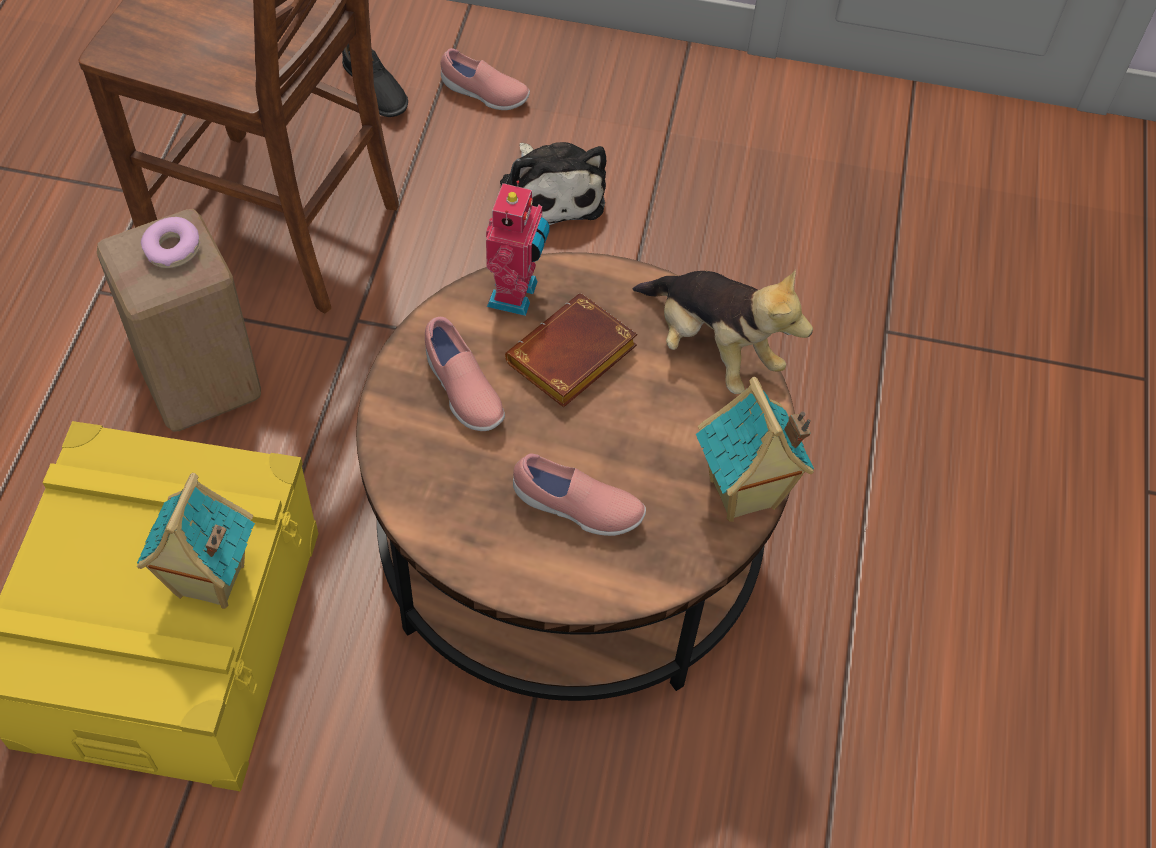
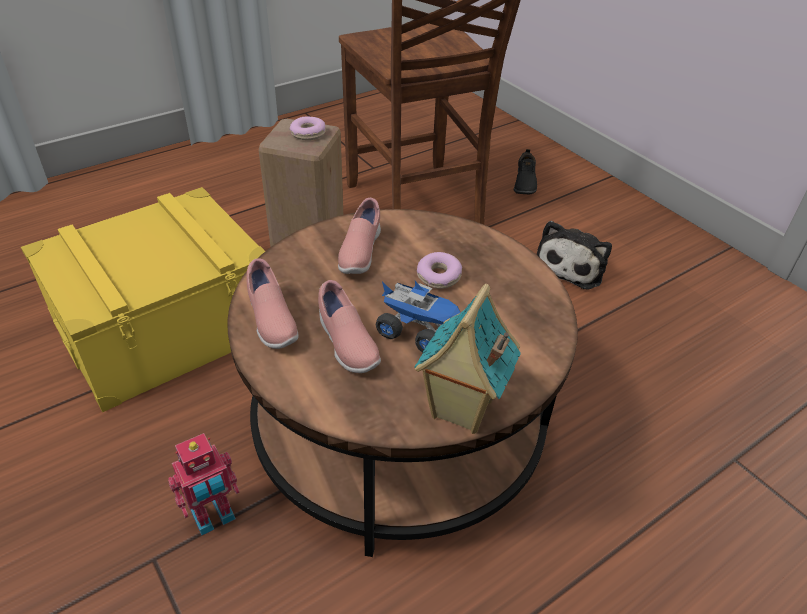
camera: 45 degrees right, 15 degrees down
(209, 582) = (161, 276): toy house -> none
(484, 94) = (580, 211): pink shoe -> pink shoe (271, 321)
(516, 295) = (446, 232): toy robot -> toy robot (214, 517)
(571, 360) = (438, 276): brown book -> donut
(625, 441) = (419, 332): none -> toy truck
(712, 348) = (535, 322): plush toy -> none

